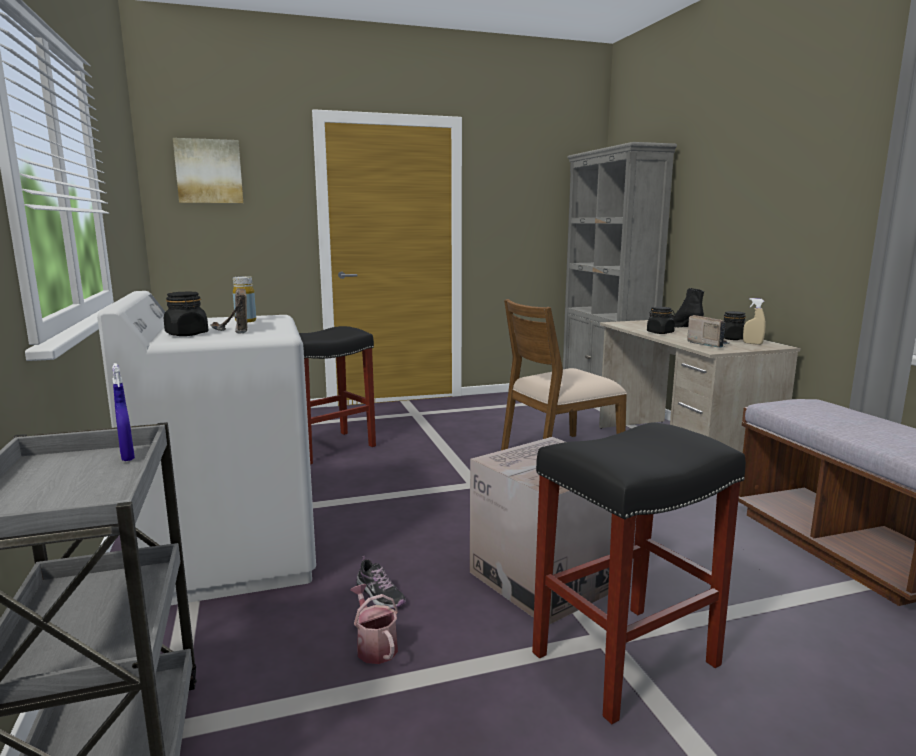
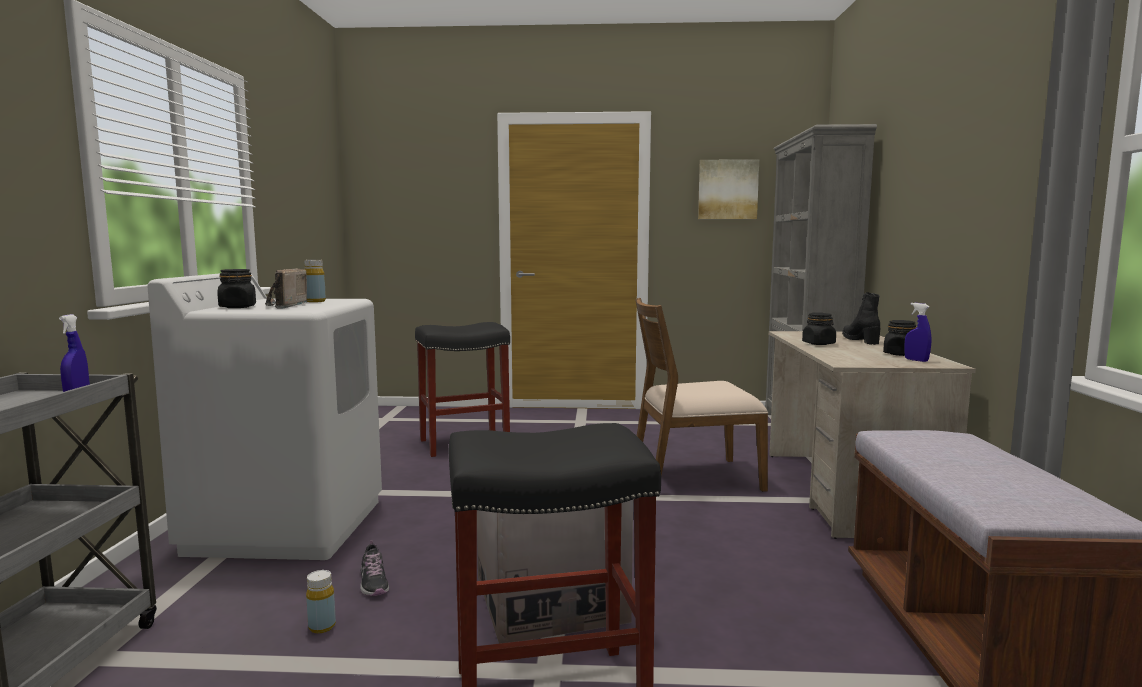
camera: 20 degrees right, 5 degrees down
(209, 171) = (401, 175): picture -> picture (727, 189)
(374, 646) = (322, 627): watering can -> yellow bottle
(708, 344) = (853, 357): radio -> none
(752, 343) = (916, 360): beige spray bottle -> blue spray bottle

